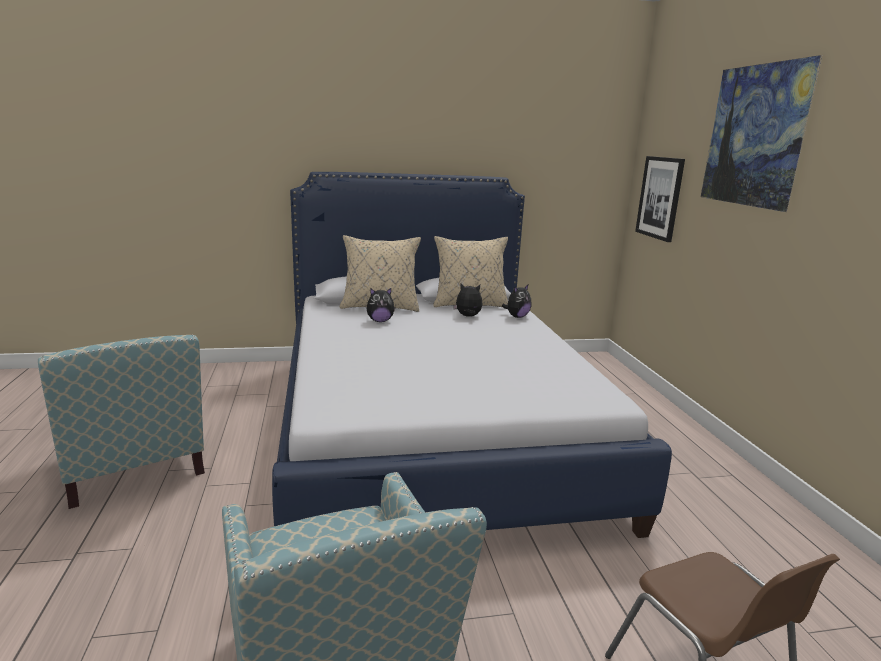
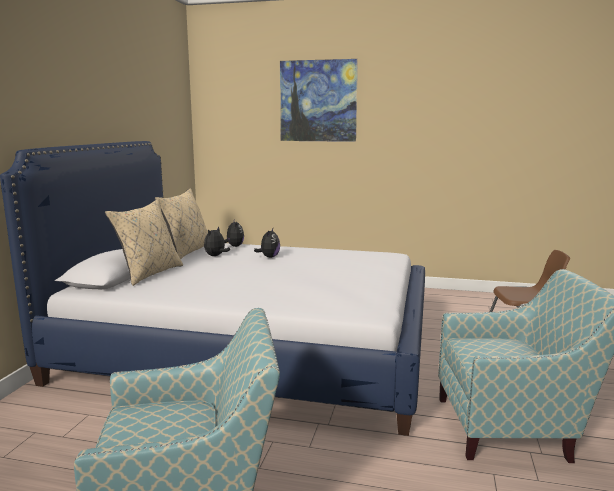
camera: 65 degrees left, 5 degrees down
(380, 321) = (189, 278): plush toy -> plush toy (269, 257)
(660, 197) = (236, 146): picture -> none

